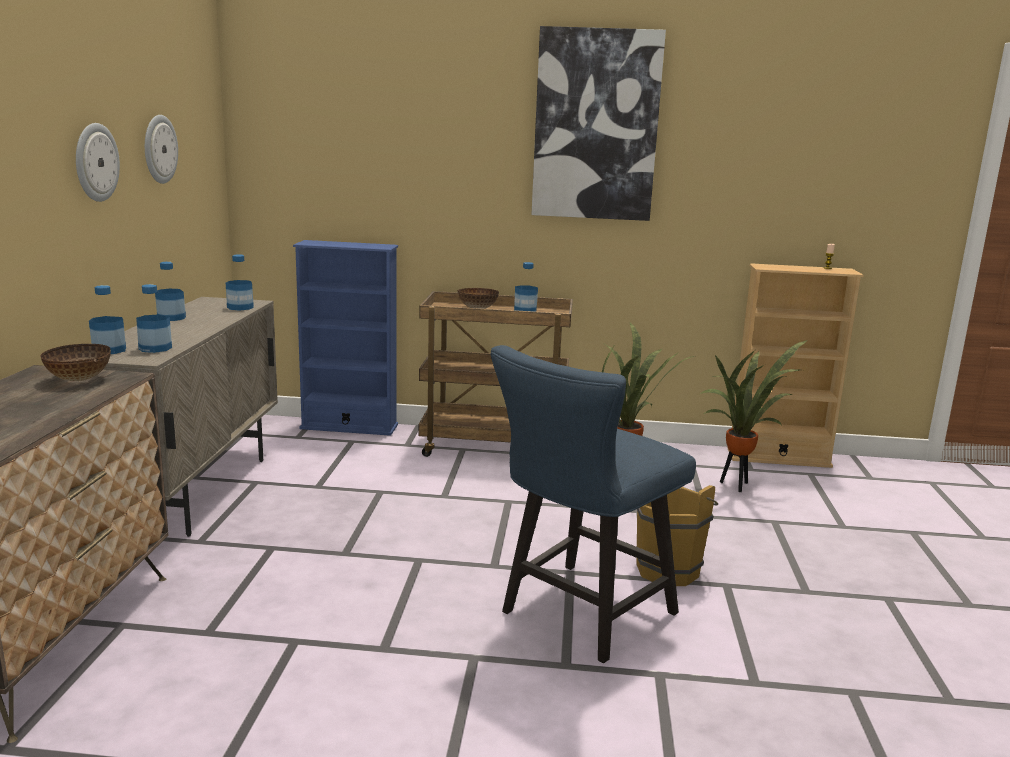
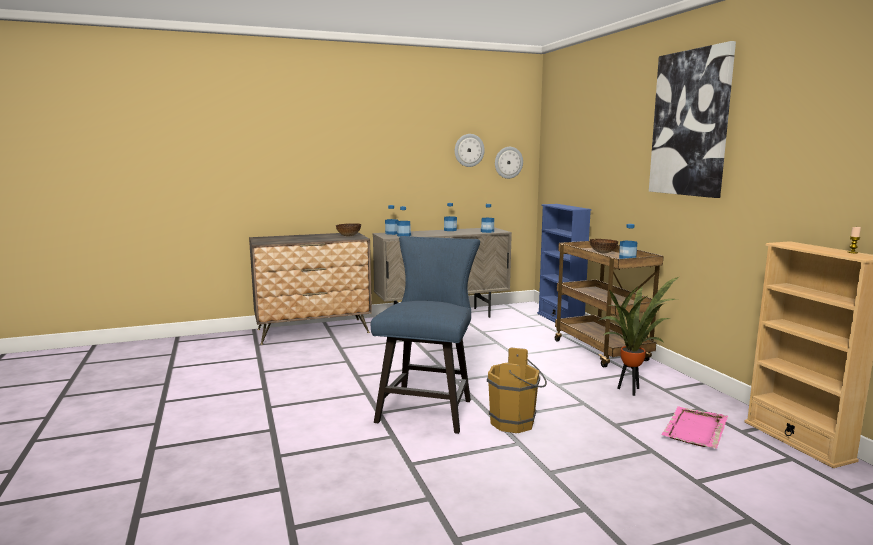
camera: 65 degrees right, 5 degrees down
(95, 162) = (415, 154): wall clock -> wall clock (508, 162)
(580, 616) = (428, 408): blue chair -> blue chair turned 90 degrees clockwise
(737, 486) = (694, 430): potted plant -> pink tray

